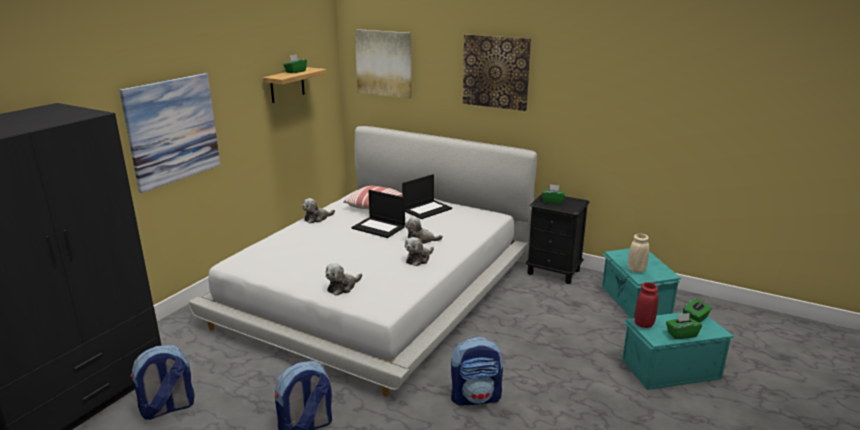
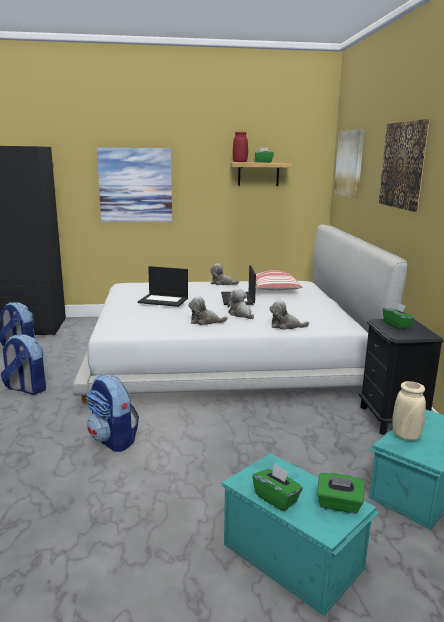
camera: 55 degrees right, 5 degrees down
(343, 287) = (125, 313): plush toy -> plush toy (285, 326)
(427, 209) = (305, 303): laptop -> laptop (164, 300)
(644, 324) = (270, 466): red vase -> red vase (240, 162)

